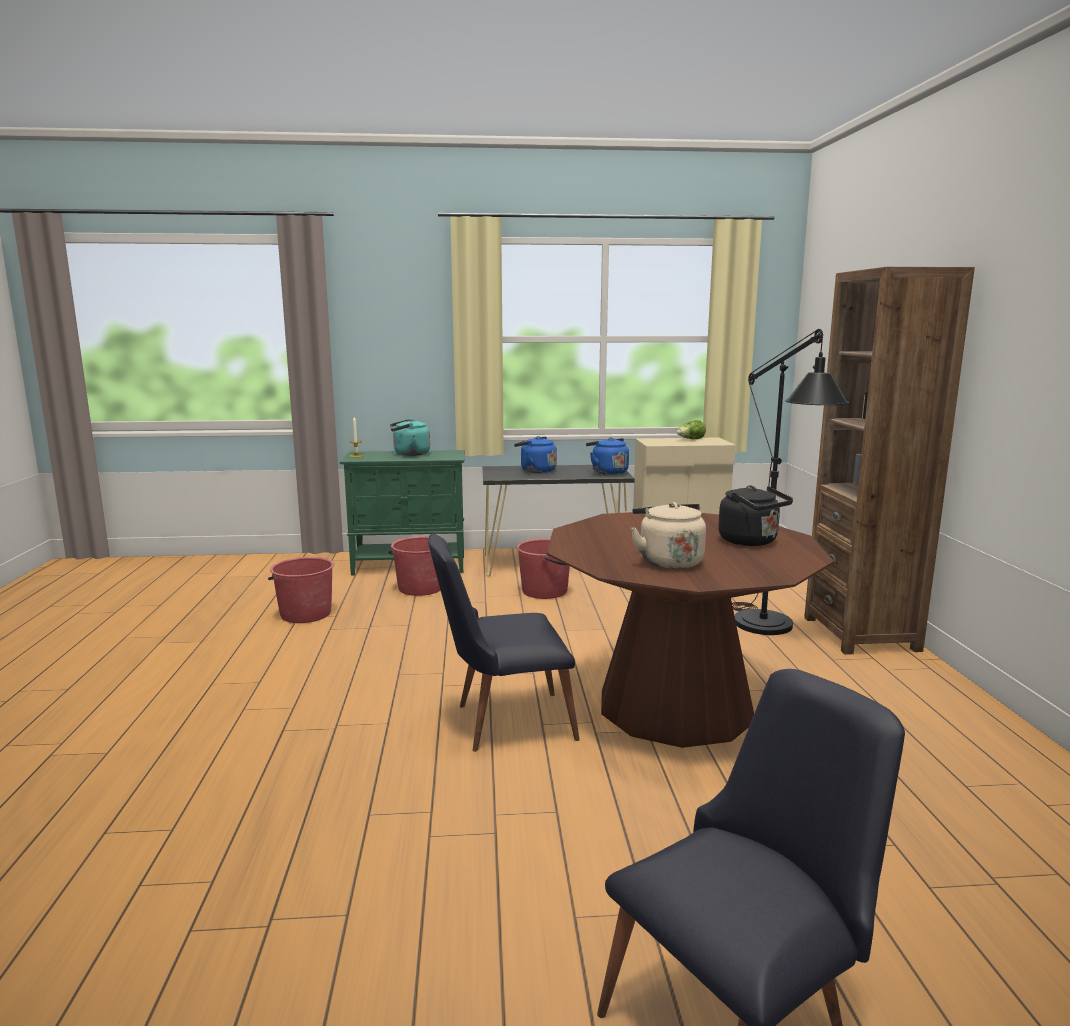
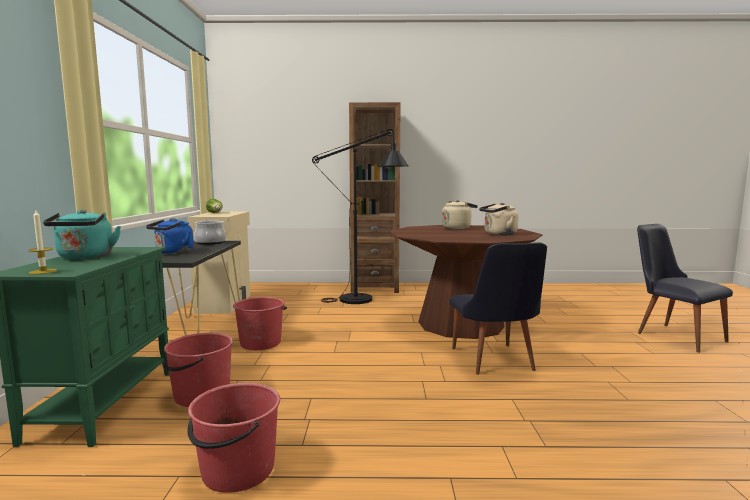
camera: 85 degrees left, 5 degrees down
(607, 472) = (210, 242): blue kettle -> cooking pot
(751, 542) = (457, 228): black kettle -> beige kettle

